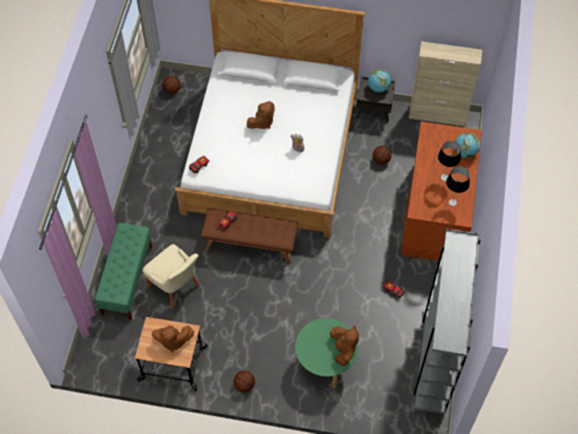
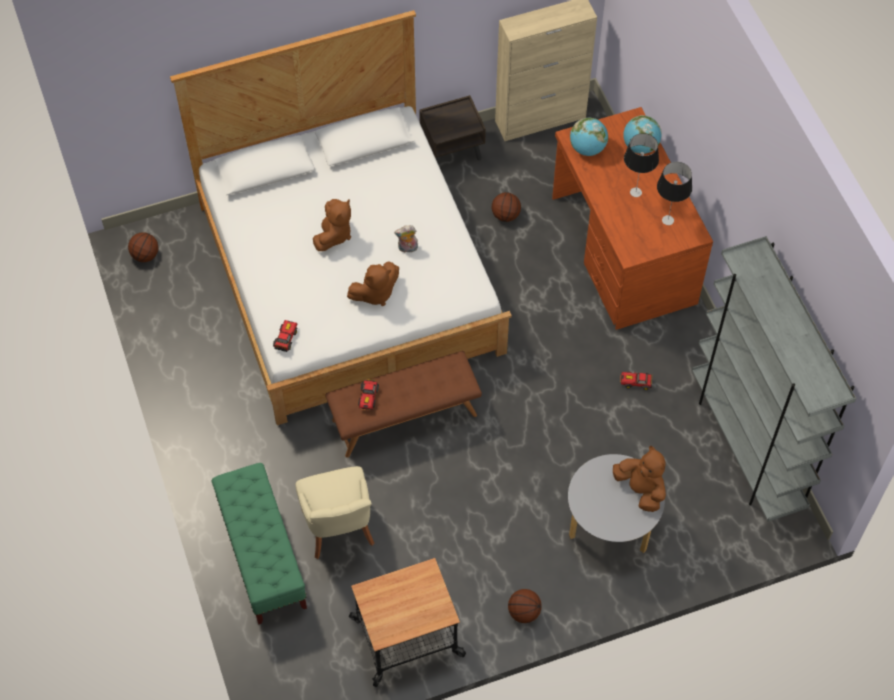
camera: 30 degrees left, 0 degrees up
(173, 341) = (412, 598): brown plush toy -> brown plush toy (375, 293)
(175, 287) = (339, 529): beige chair -> beige chair turned 60 degrees clockwise
(325, 363) = (610, 524): green coffee table -> grey coffee table
(378, 88) = (453, 115): globe -> globe (587, 149)

